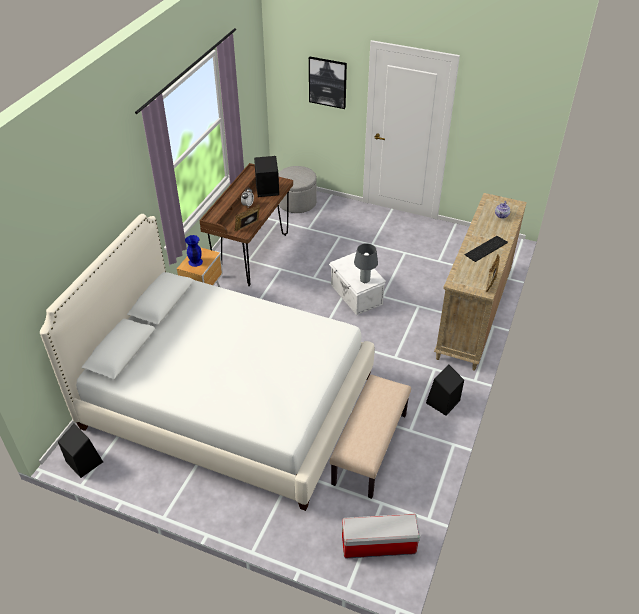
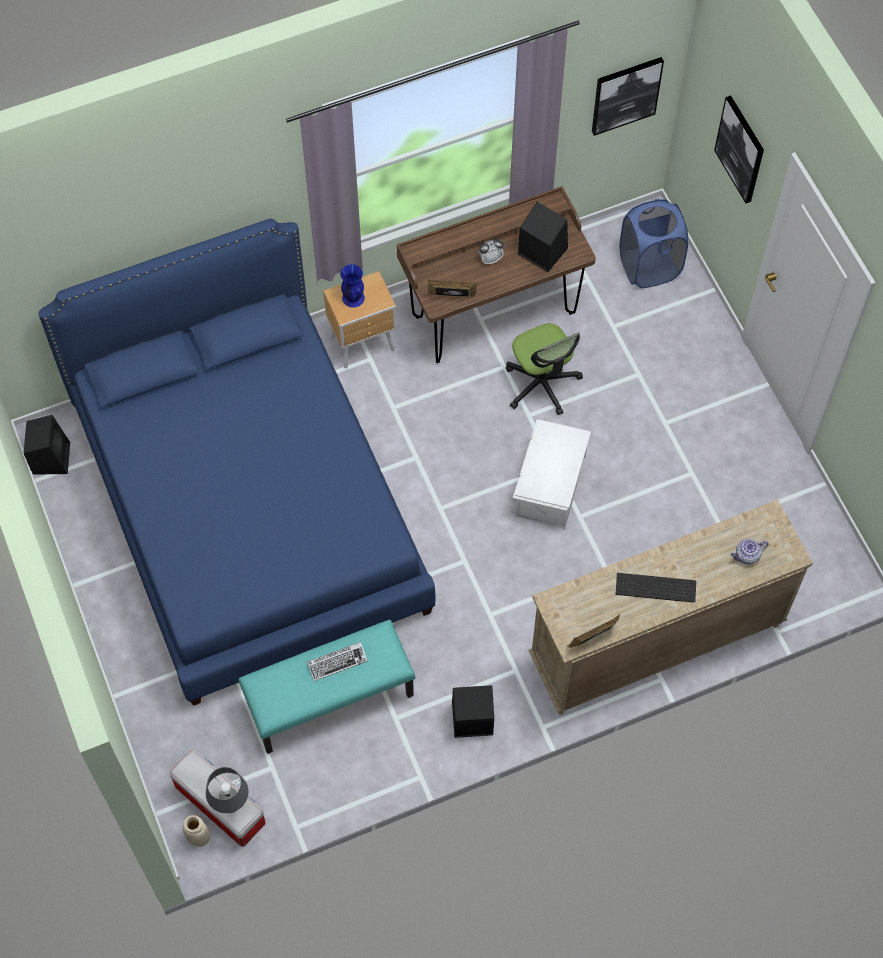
camera: 45 degrees right, 20 degrees up
(228, 401) = (250, 508): white bed -> blue bed
(251, 100) = (625, 94): none -> picture
(297, 203) = (649, 267): grey ottoman -> blue laundry basket
(305, 264) = (542, 384): none -> office chair
(365, 281) = (544, 485): grey table lamp -> grey table lamp (231, 805)
(369, 448) = (330, 698): beige bench -> turquoise bench
(371, 408) = (337, 662): none -> keyboard
(387, 571) = (198, 837): none -> beige vase

